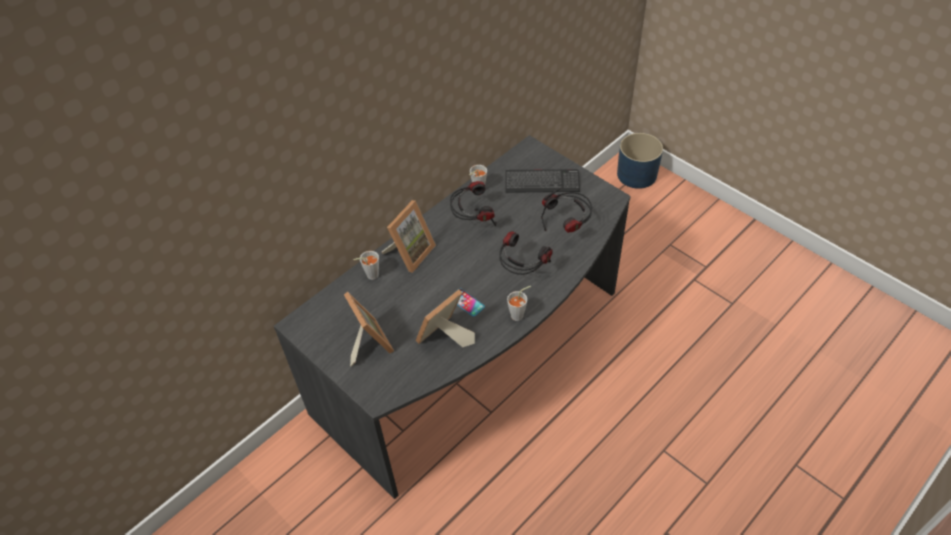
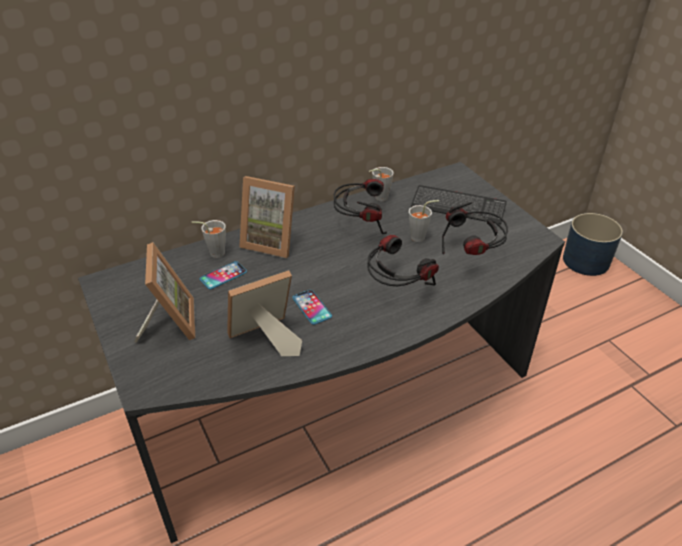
camera: 15 degrees right, 10 degrees down
(387, 294) = (223, 276): none -> phone
(410, 253) = (271, 241): picture frame -> picture frame turned 60 degrees clockwise
(519, 314) = (372, 337): grey cup -> grey cup (421, 237)

